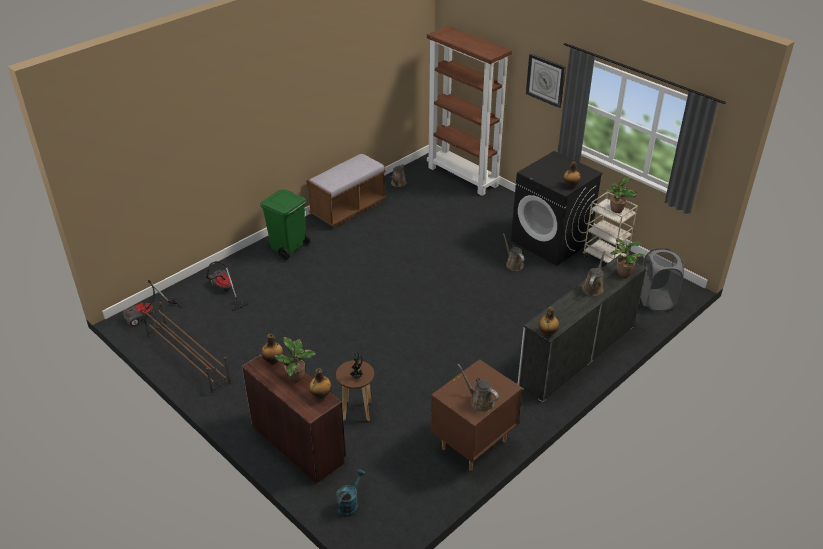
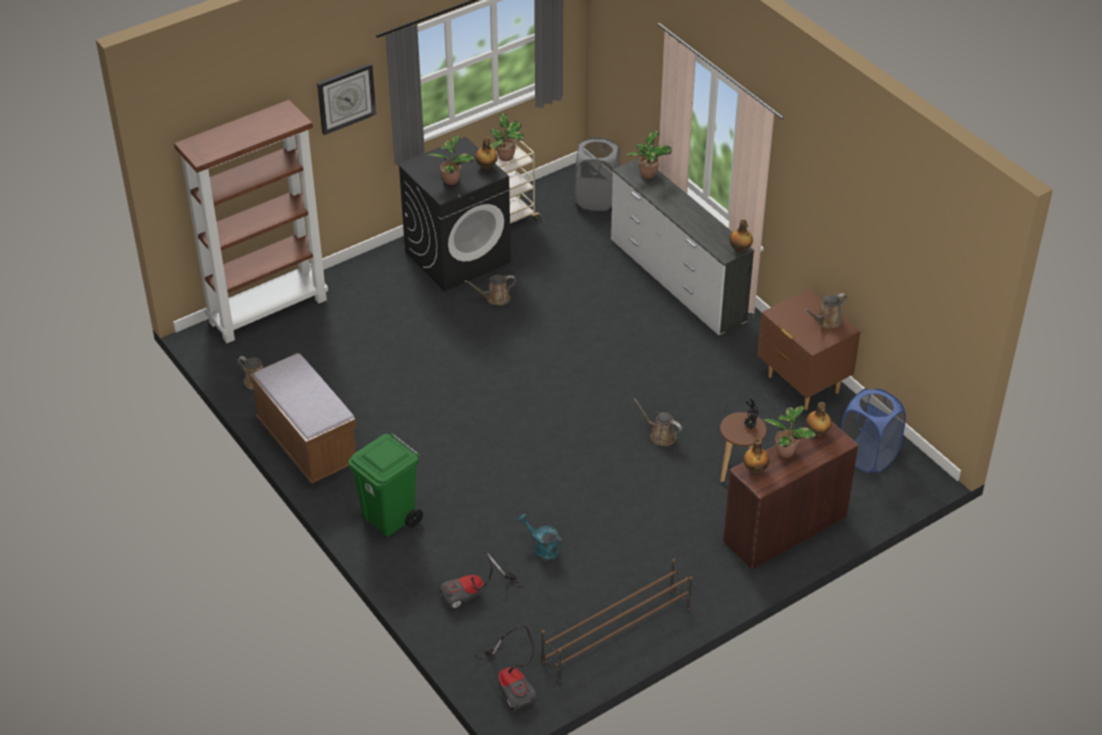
camera: 80 degrees left, 5 degrees up
(349, 504) = (875, 491): turquoise watering can -> turquoise watering can (542, 549)
(393, 496) = (867, 456): none -> blue laundry basket
(547, 173) = (451, 179): none -> potted plant
(593, 287) = (669, 201): brown watering can -> brown watering can (660, 435)

